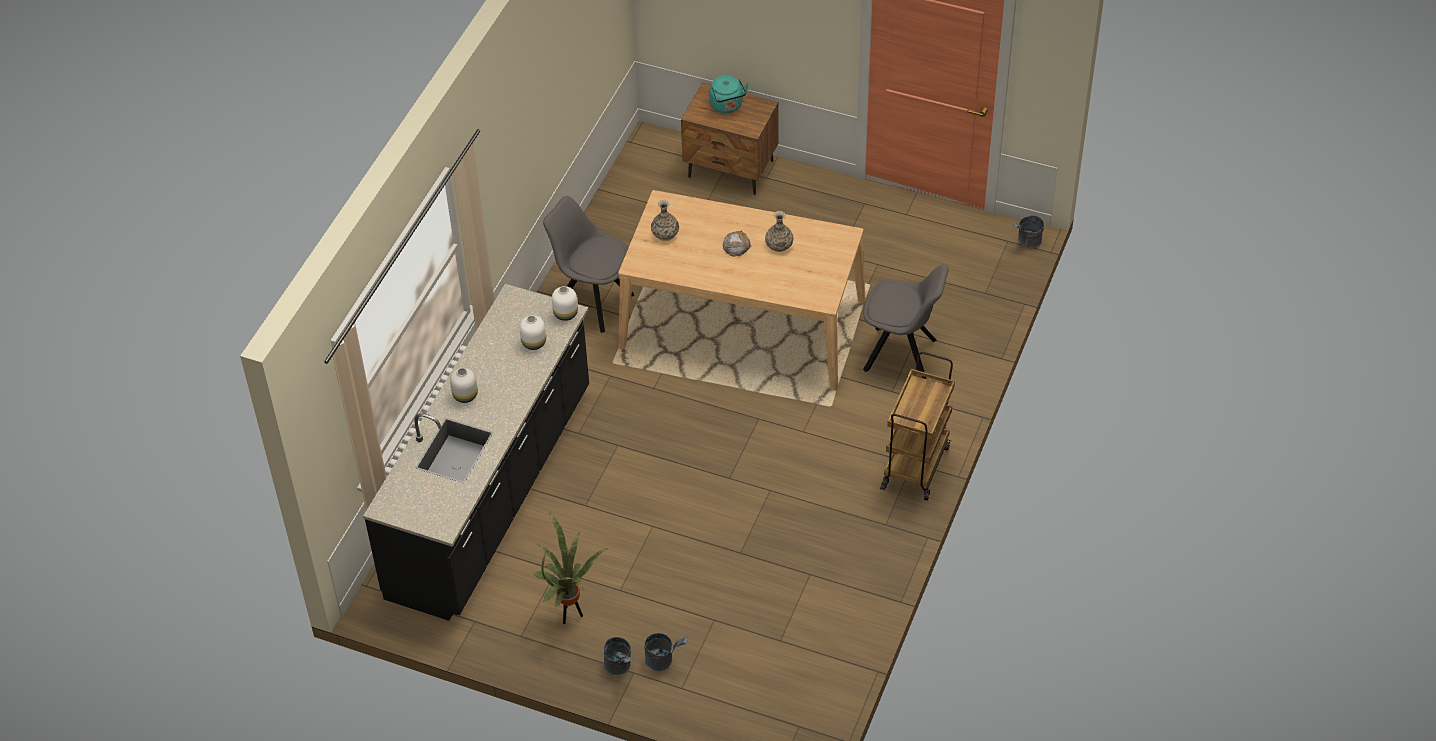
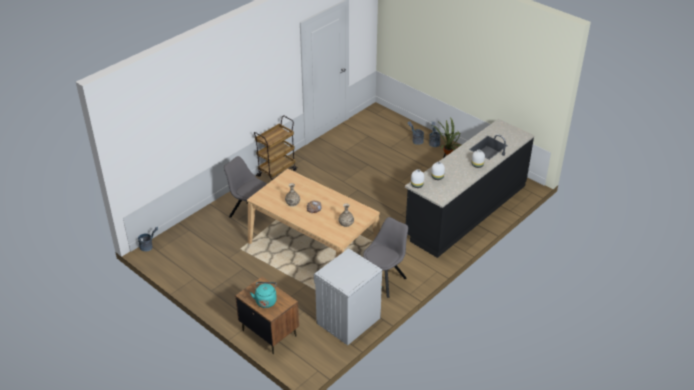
camera: 160 degrees left, 10 degrees down
(592, 302) = (384, 280): grey chair -> grey chair turned 105 degrees counterclockwise
(623, 221) = (347, 320): none -> white washing machine

